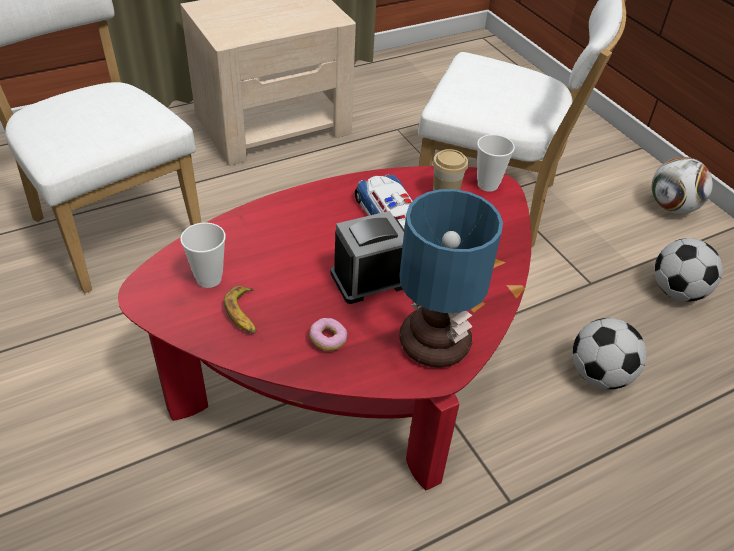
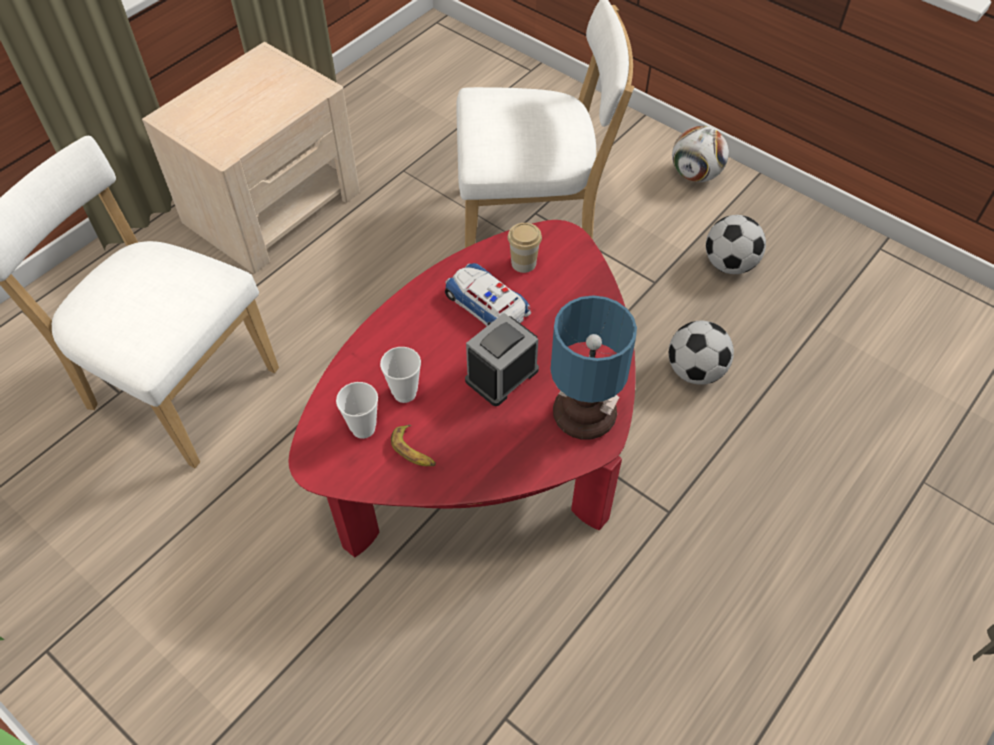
camera: 20 degrees left, 10 degrees up
(328, 340) = (497, 447): donut -> none
(487, 185) = (555, 238): cup -> cup (404, 393)

